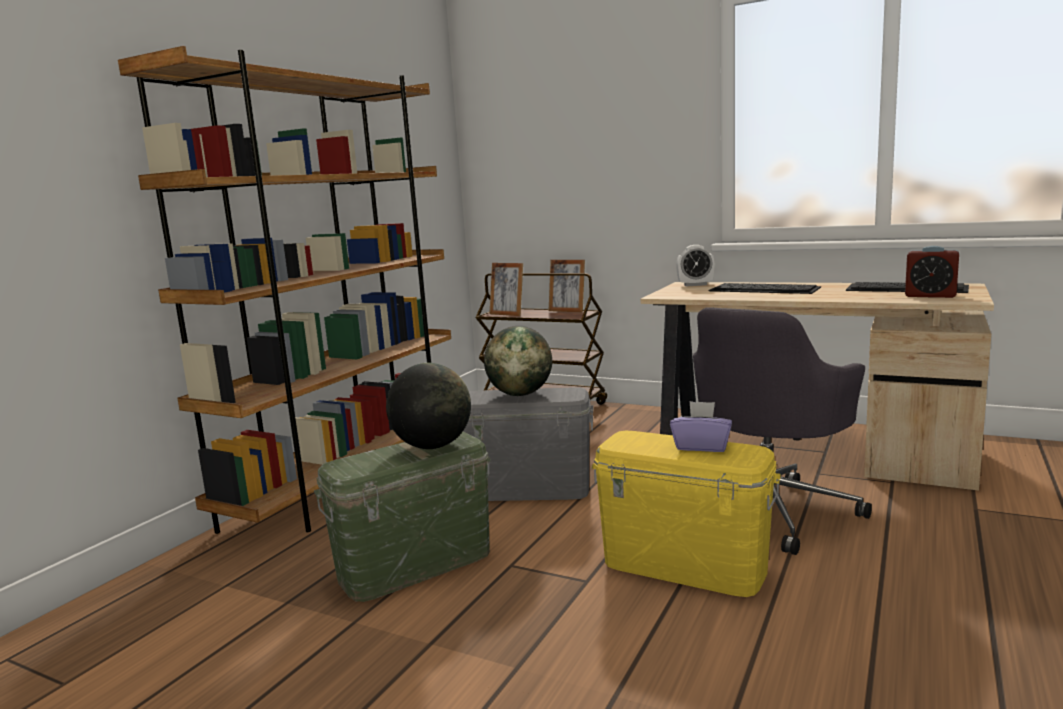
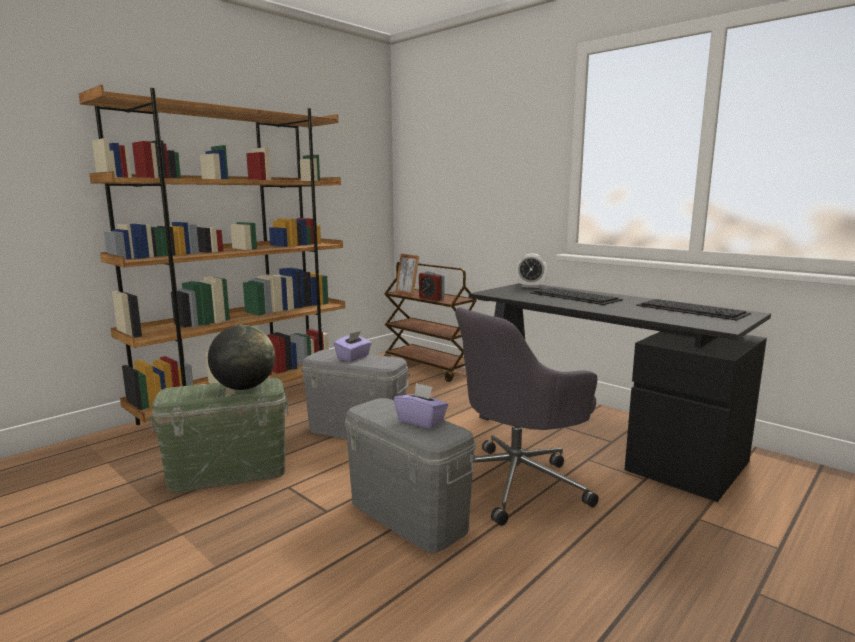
camera: 15 degrees right, 0 degrees up
(520, 394) = (353, 357): globe -> purple tissue box
(567, 311) = (452, 296): picture frame -> none
(685, 565) = (408, 515): yellow storage box -> grey storage box
(804, 449) = (596, 436): beige desk -> black desk
(930, 296) = (697, 319): alarm clock -> alarm clock (431, 298)

